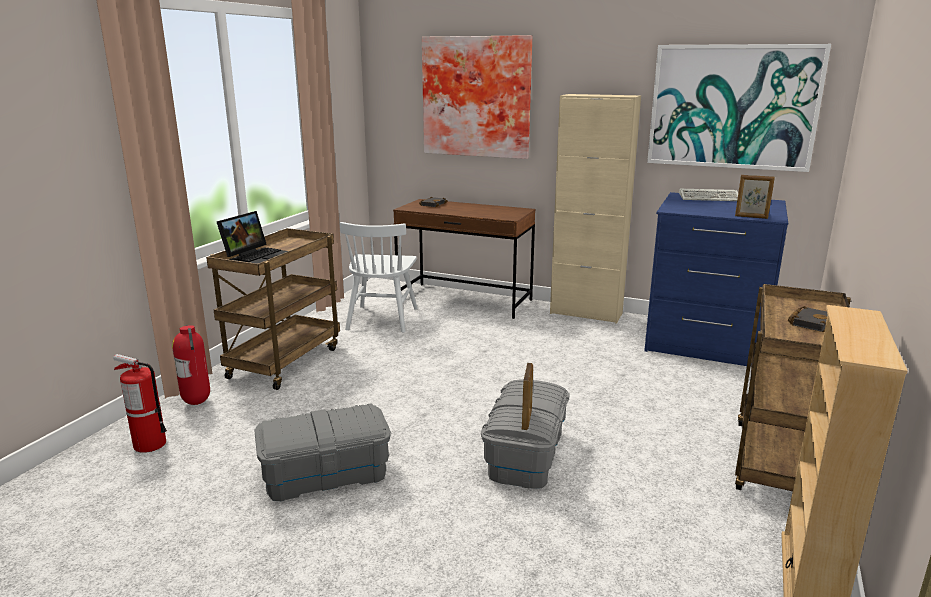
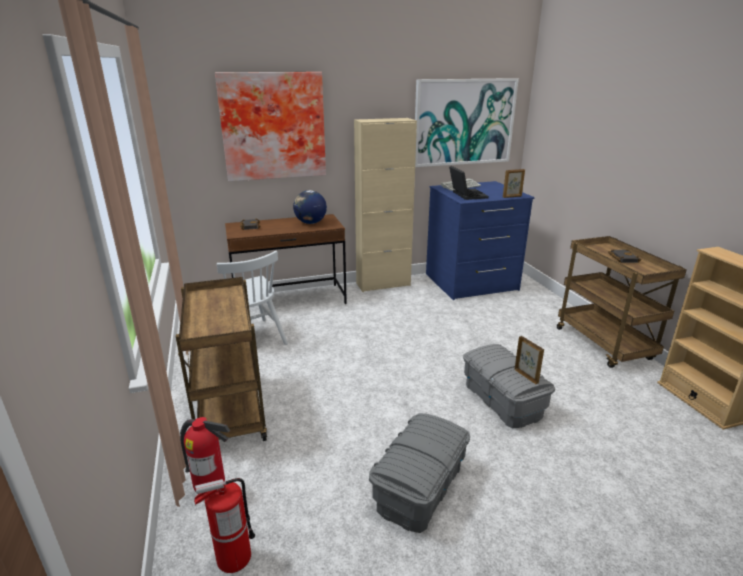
camera: 40 degrees left, 5 degrees up
(257, 257) = (211, 323): laptop -> laptop (466, 195)
(493, 211) = (310, 223): none -> globe

